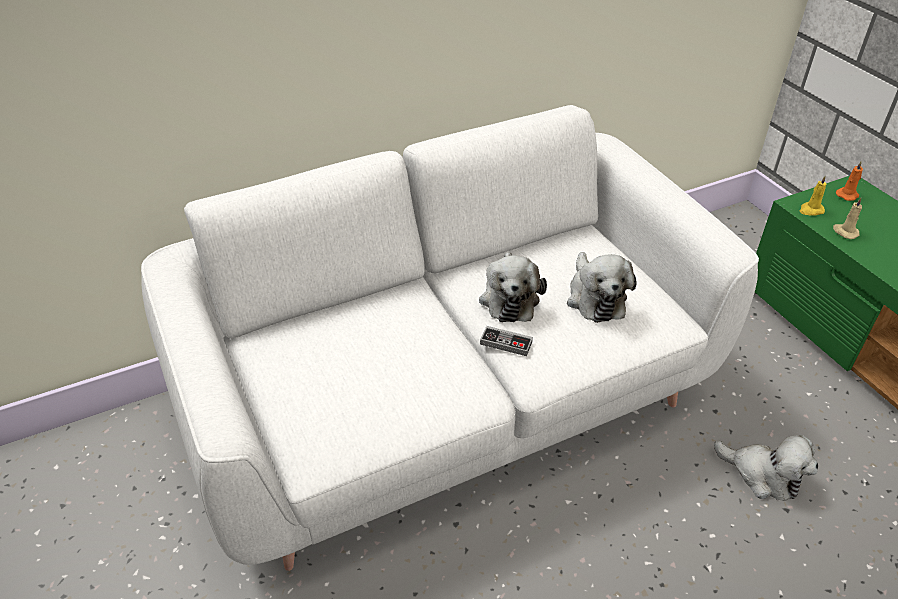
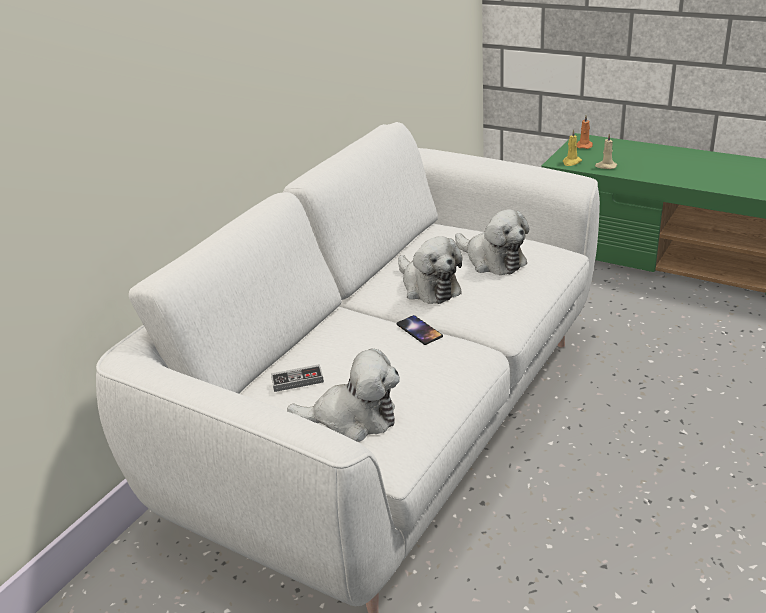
camera: 30 degrees left, 10 degrees down
(455, 342) = (419, 330): none -> phone
(506, 343) = (459, 314): game controller -> game controller (297, 380)
(763, 475) = (662, 359): plush toy -> plush toy (353, 418)

